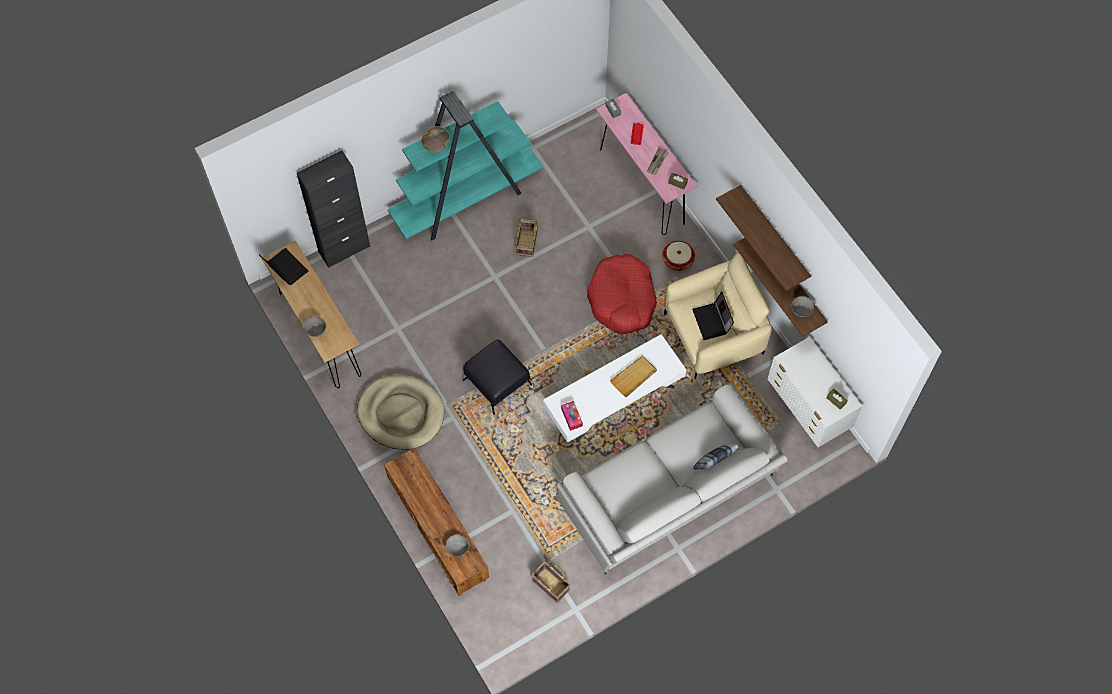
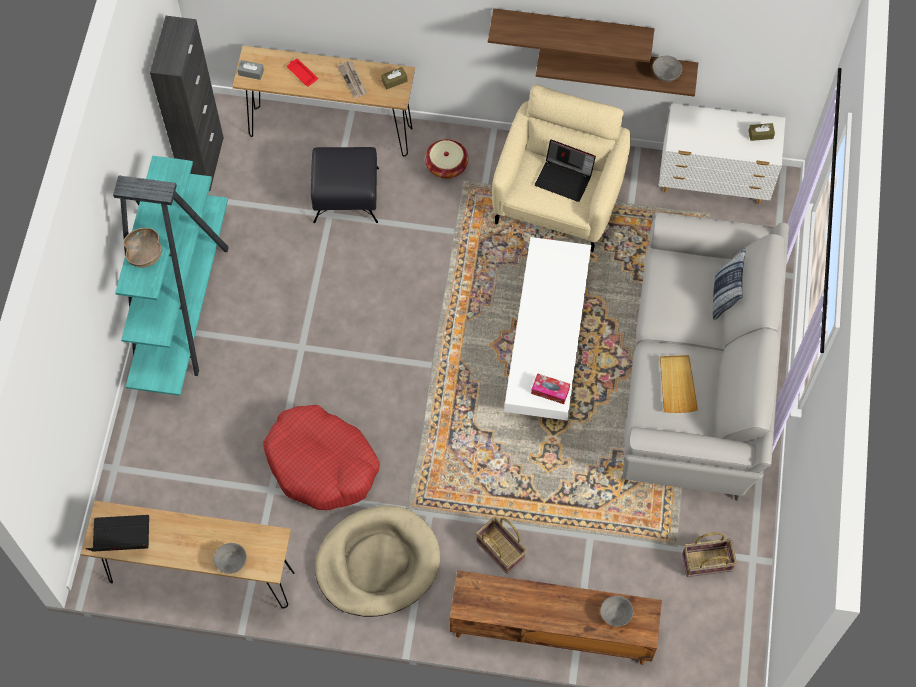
camera: 50 degrees left, 0 degrees up
(344, 249) = (120, 472): black cabinet -> black cabinet (203, 162)
(497, 382) = (428, 438): black ottoman -> black ottoman (345, 194)
(527, 243) = (292, 286): basket -> basket (501, 550)
(622, 299) = (443, 249): red dog bed -> red dog bed (322, 464)
(634, 377) = (556, 298): beige tray -> beige tray (677, 385)
(642, 185) = (330, 131): pink console table -> brown console table

